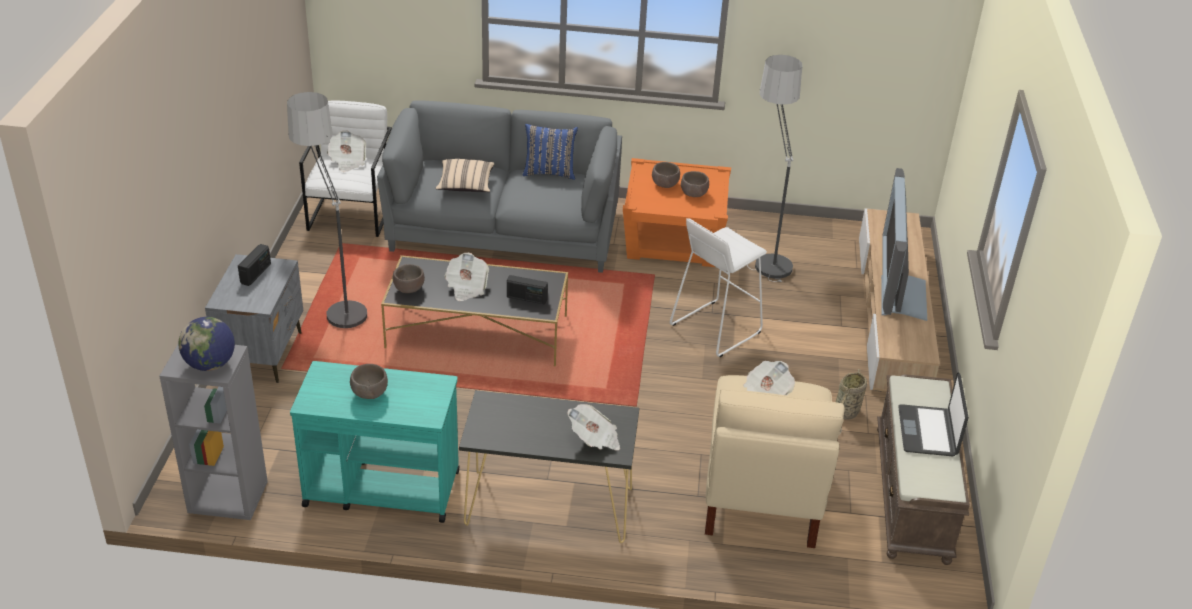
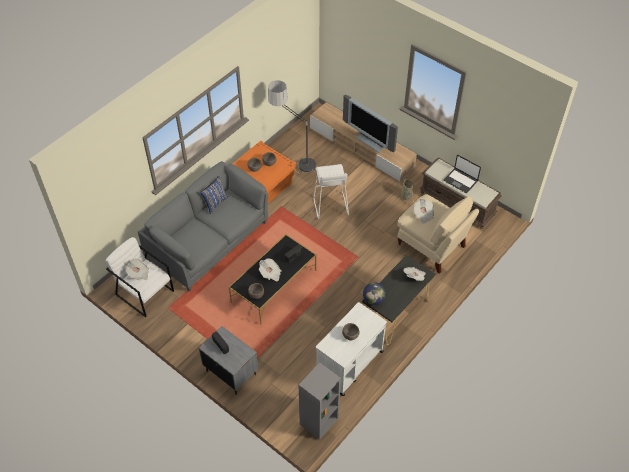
camera: 55 degrees left, 15 degrees up
(210, 364) = (324, 379): globe -> globe (373, 299)
(335, 299) = (210, 328): floor lamp -> none
(381, 488) = (349, 364): turquoise cart -> white cart
(465, 185) = (201, 238): beige pillow -> none

